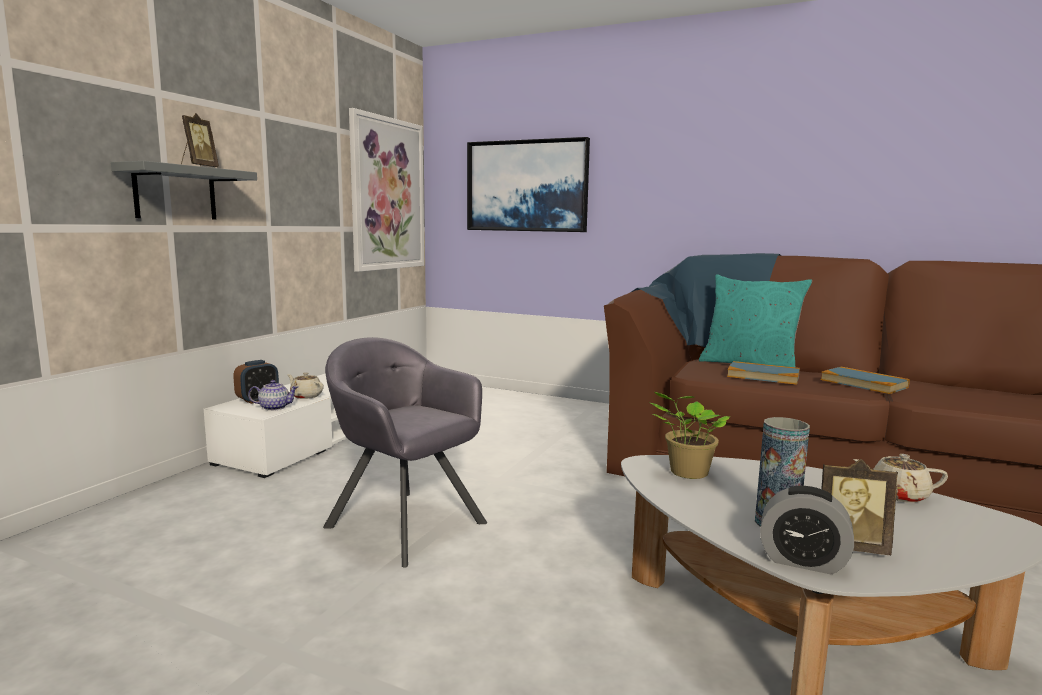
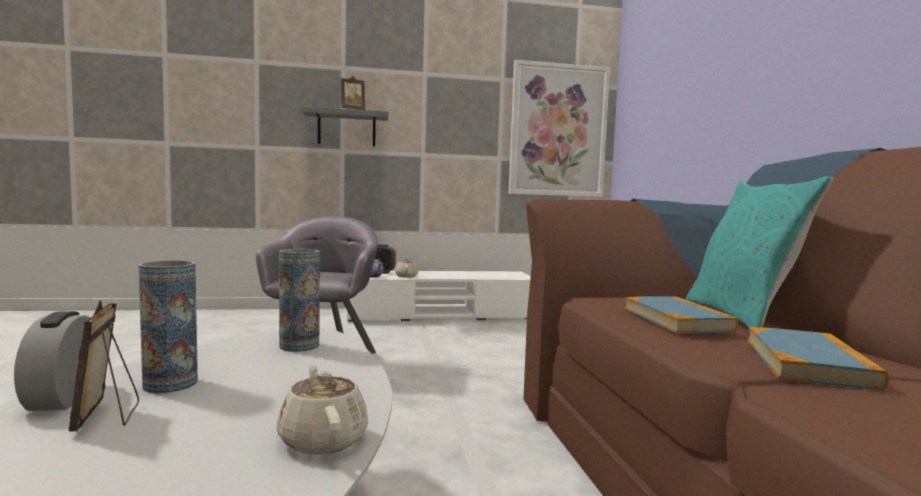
camera: 55 degrees right, 5 degrees down
(527, 186) = (674, 108): picture -> none
(686, 473) = (299, 346): potted plant -> vase

